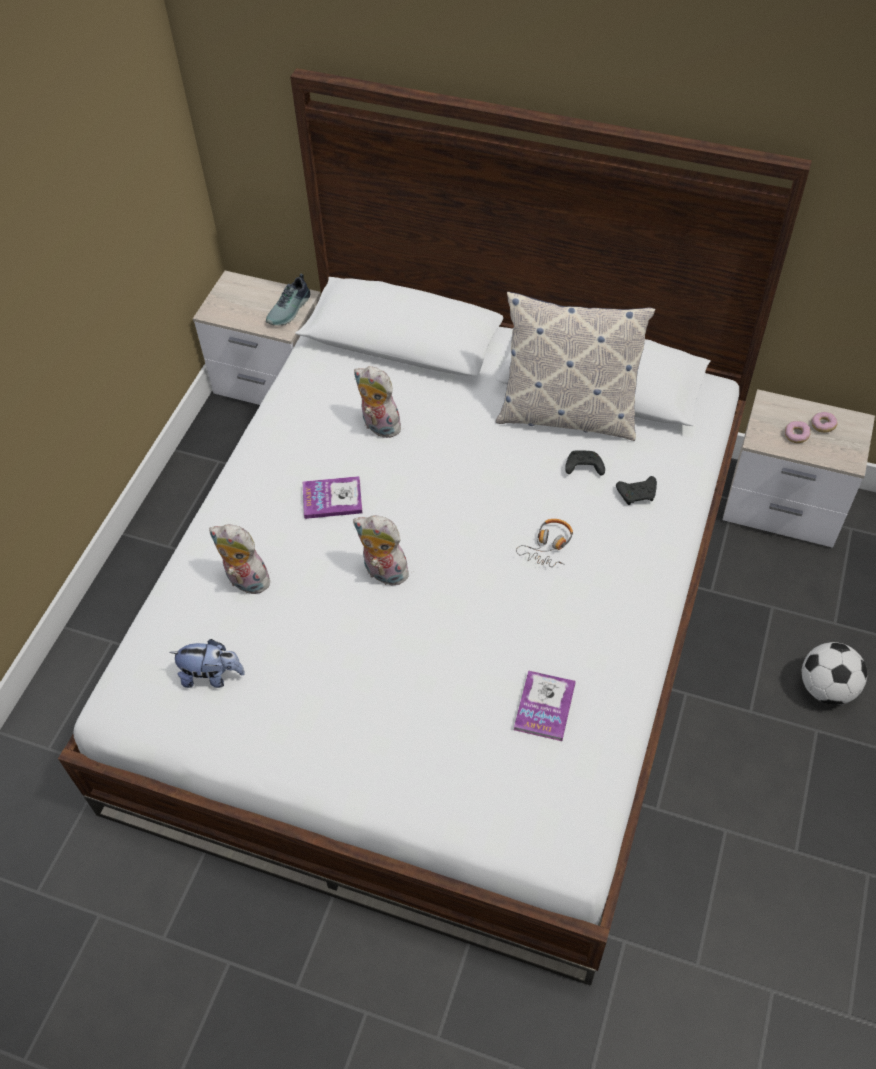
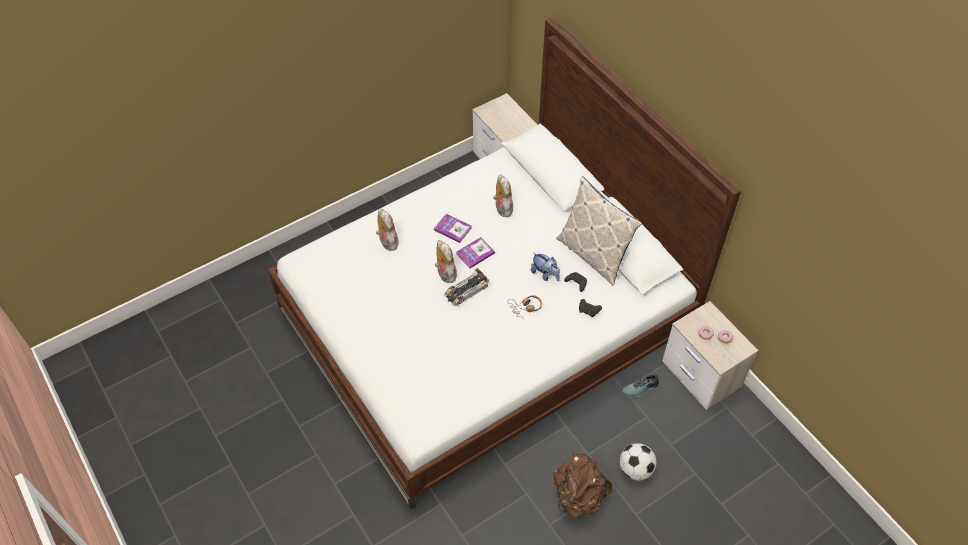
camera: 35 degrees right, 0 degrees up
(212, 676) = (342, 272): plush toy -> plush toy (545, 274)
(290, 310) = (519, 130): shoe -> shoe (640, 389)
(439, 578) = (466, 291): none -> toy car
(544, 706) = (460, 371): book -> book (475, 253)
(793, 780) = (578, 496): none -> brown backpack

